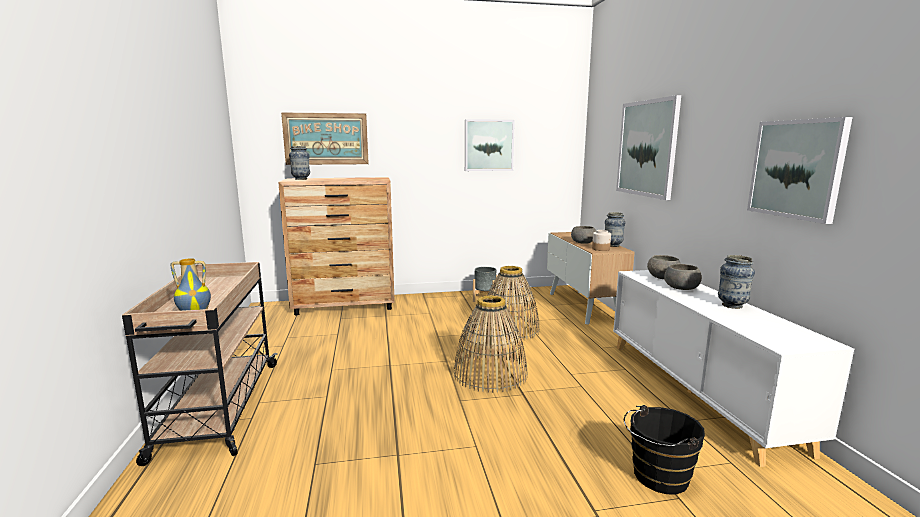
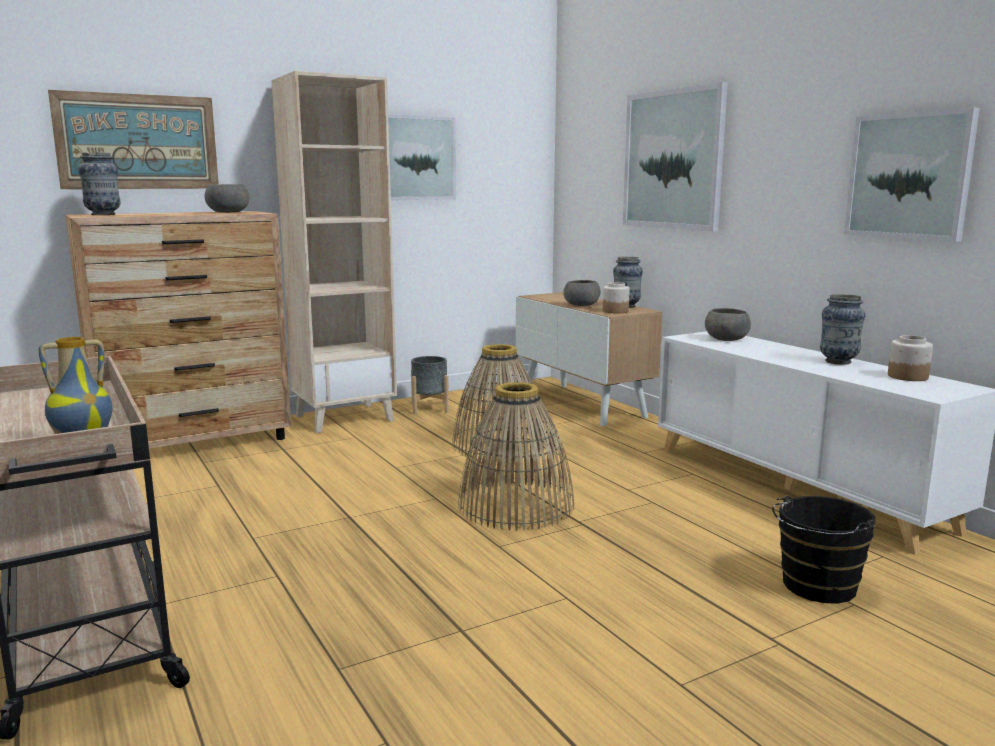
camera: 20 degrees left, 0 degrees up
(432, 299) = (345, 418): none -> beige bookcase
(680, 288) = (760, 349): grey bowl -> grey bowl (228, 212)
(778, 326) = (907, 377): none -> jar

